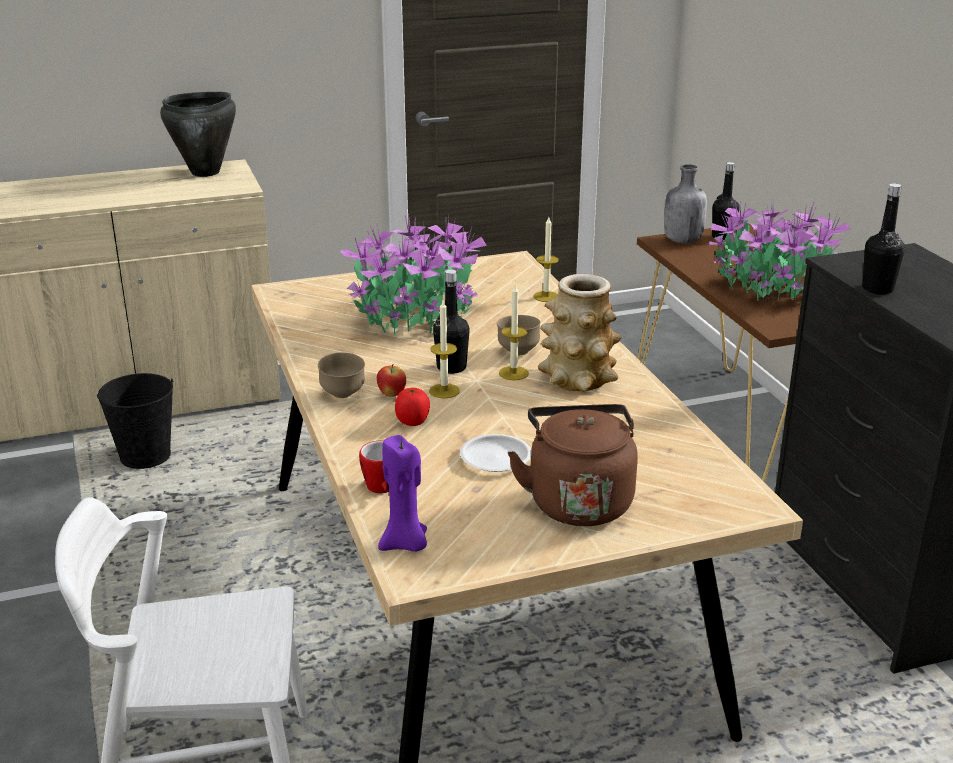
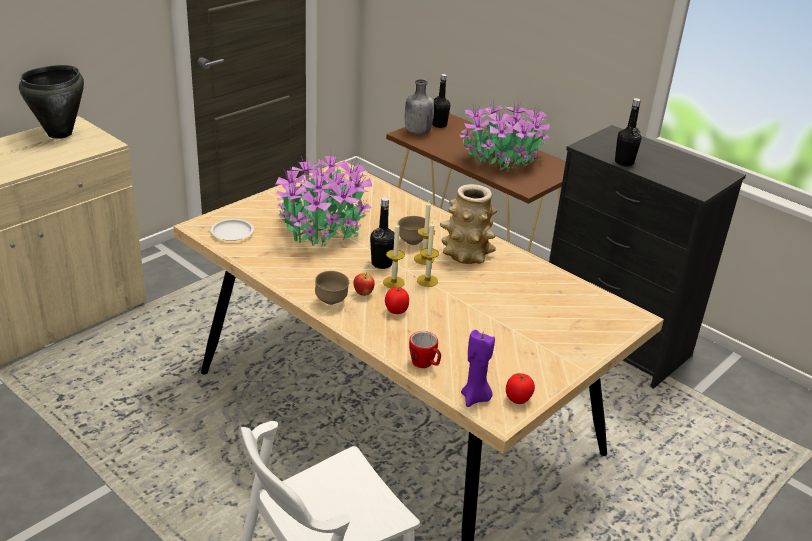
camera: 30 degrees left, 5 degrees up
(145, 456) = (72, 374): black bucket -> none
(463, 561) = (518, 399): none -> tomato
(496, 458) = (471, 323): white plate -> white plate (232, 233)
(546, 296) = (390, 195): candle -> candle (427, 280)
(578, 501) = (543, 340): brown kettle -> none

